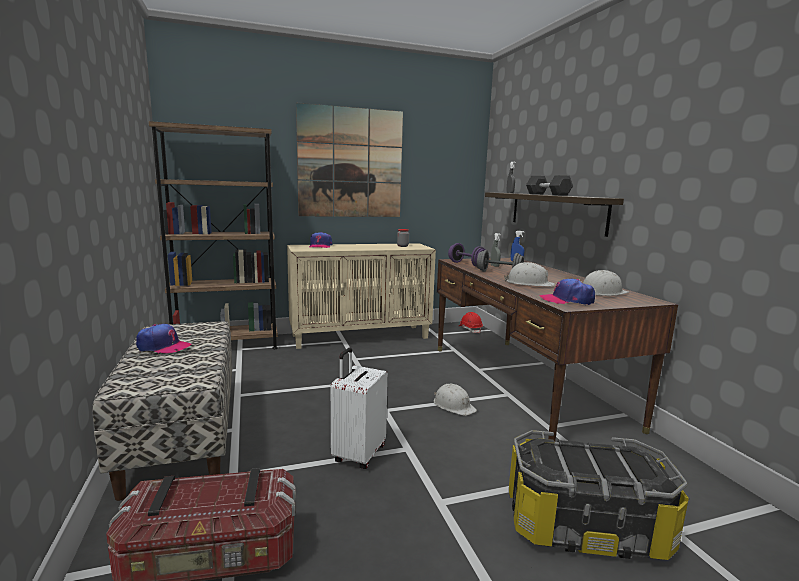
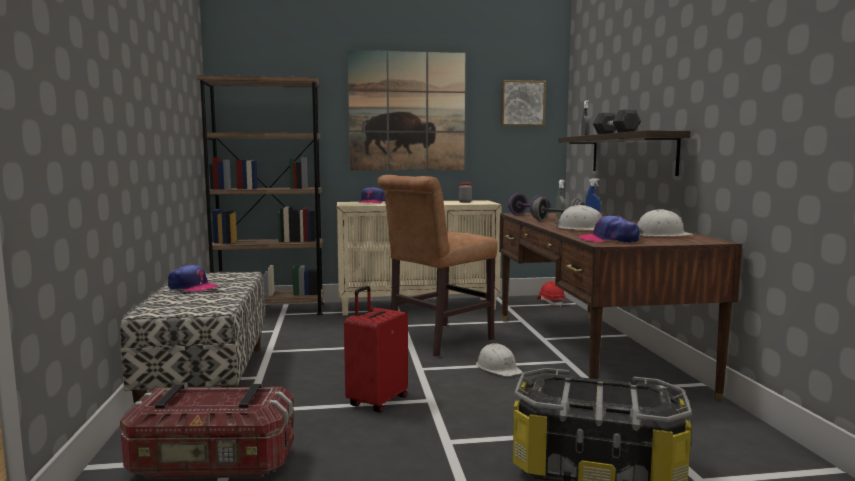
camera: 10 degrees right, 5 degrees down
(358, 454) = (376, 402): white suitcase -> red suitcase
(389, 376) = (436, 341): none -> brown chair
(449, 159) = (522, 103): none -> picture

